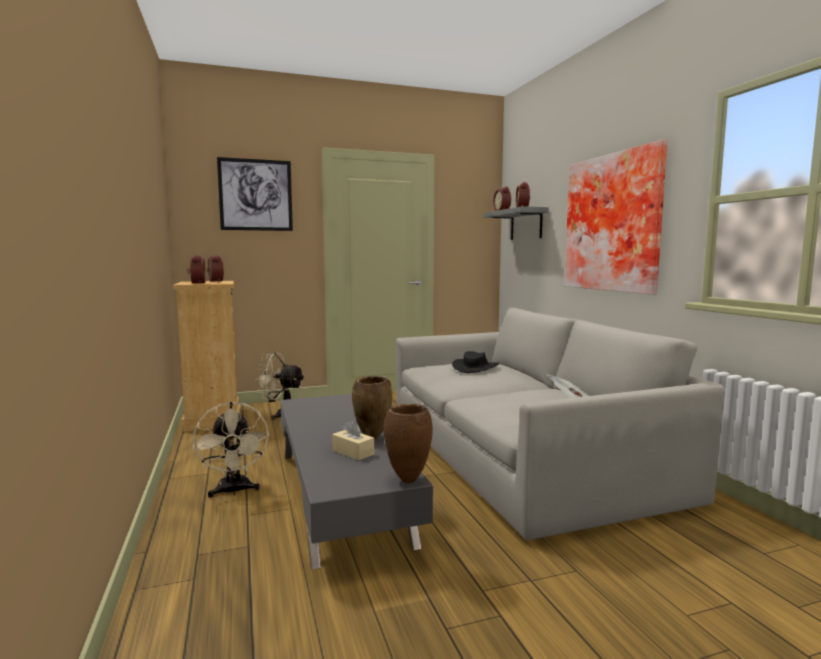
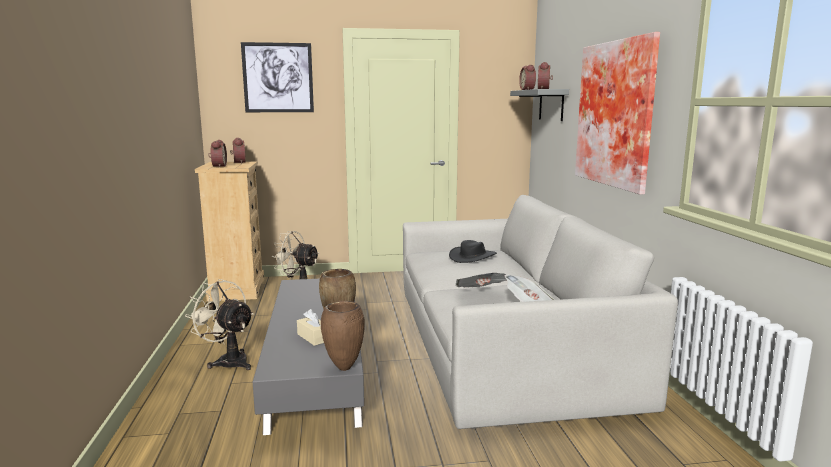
camera: 10 degrees right, 5 degrees up
(234, 491) = (228, 361): beige fan -> beige fan turned 135 degrees clockwise
(511, 399) = (480, 295): none -> newspaper

